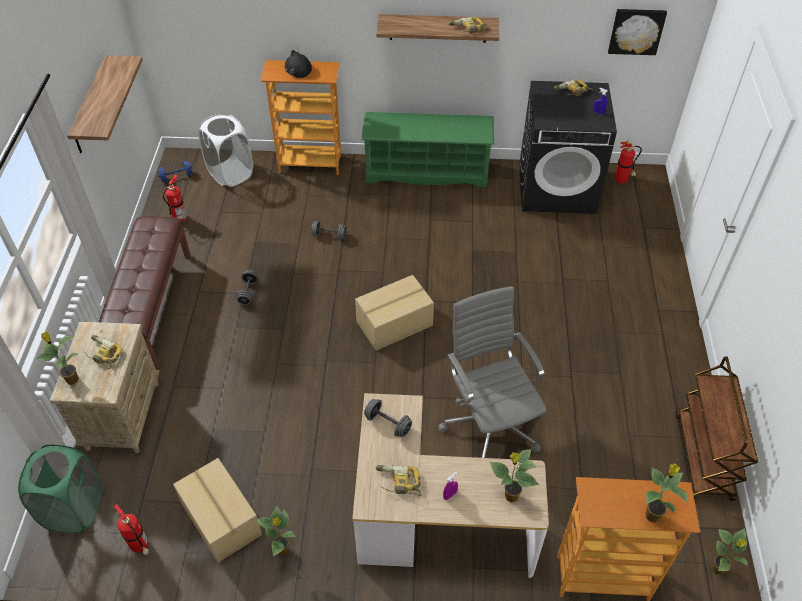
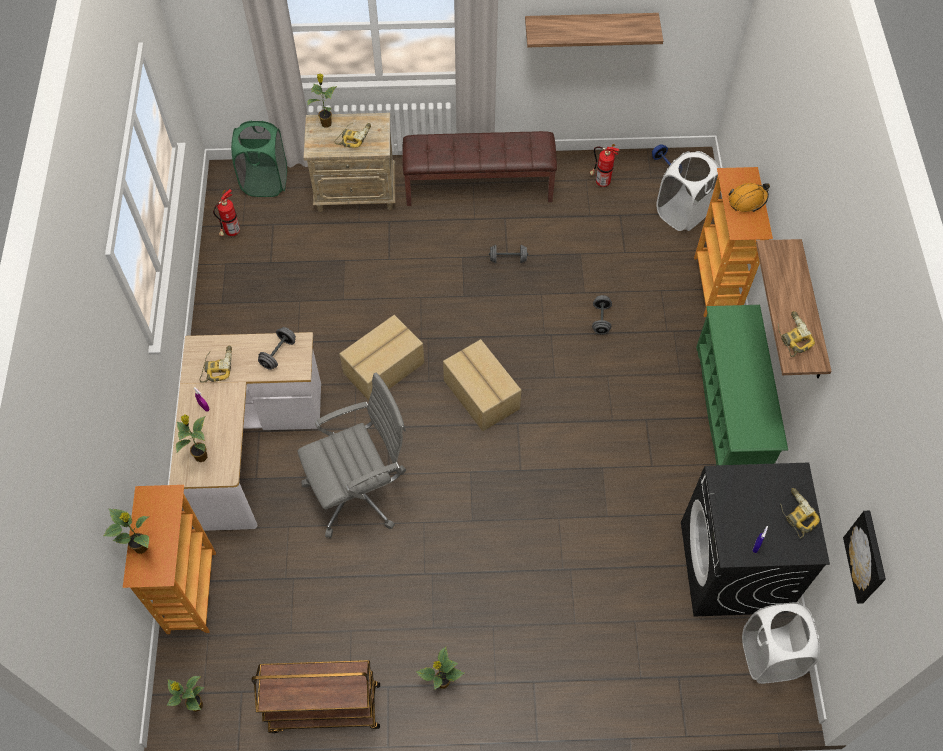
camera: 85 degrees right, 10 degrees up
(220, 520) = (254, 282): cardboard box -> cardboard box (383, 367)
(282, 550) = (226, 331): potted plant -> potted plant (442, 683)
(298, 69) = (747, 200): black hard hat -> orange hard hat
(622, 180) = (769, 656): fire extinguisher -> white laundry basket

